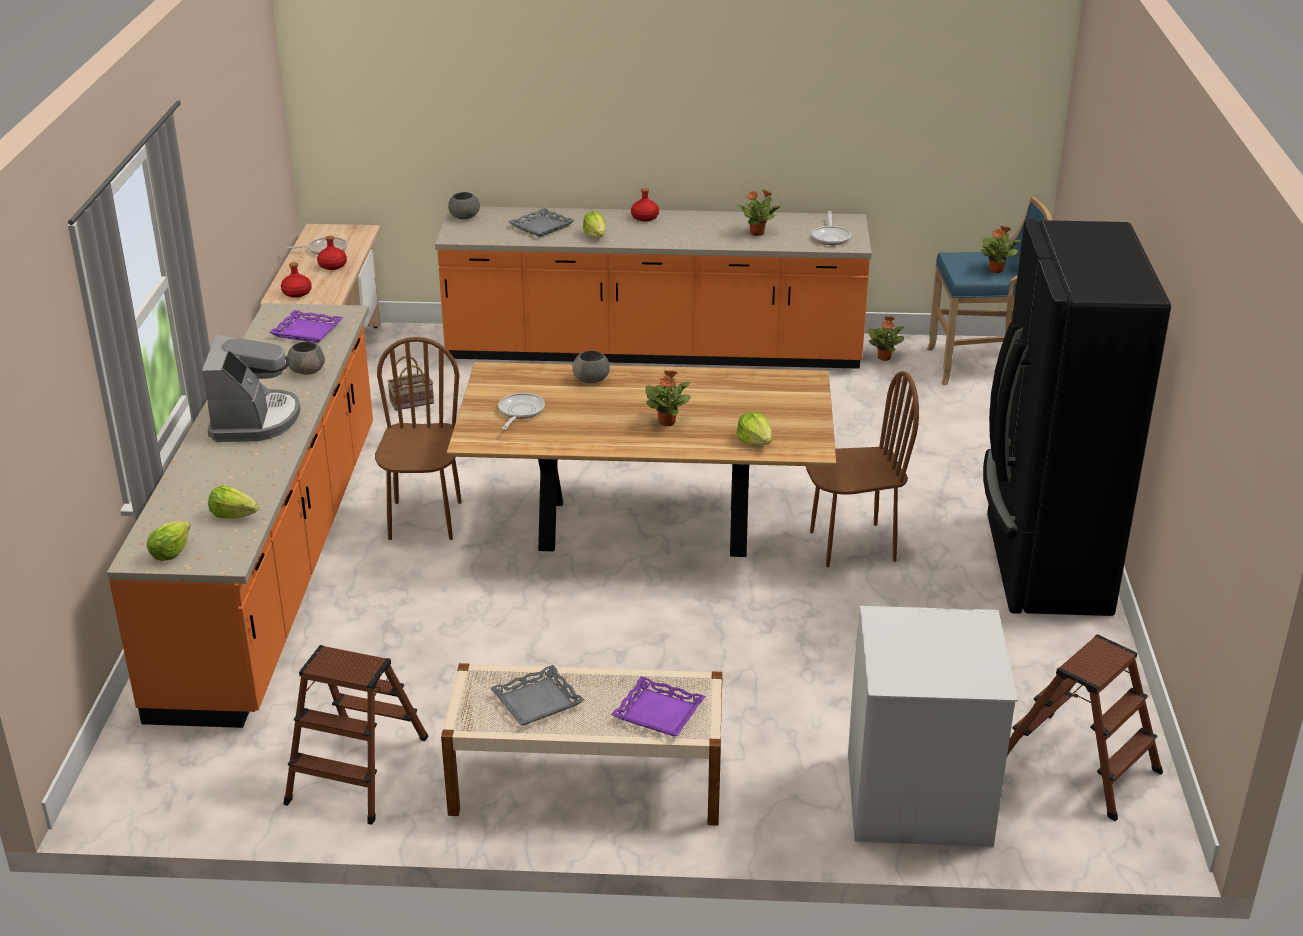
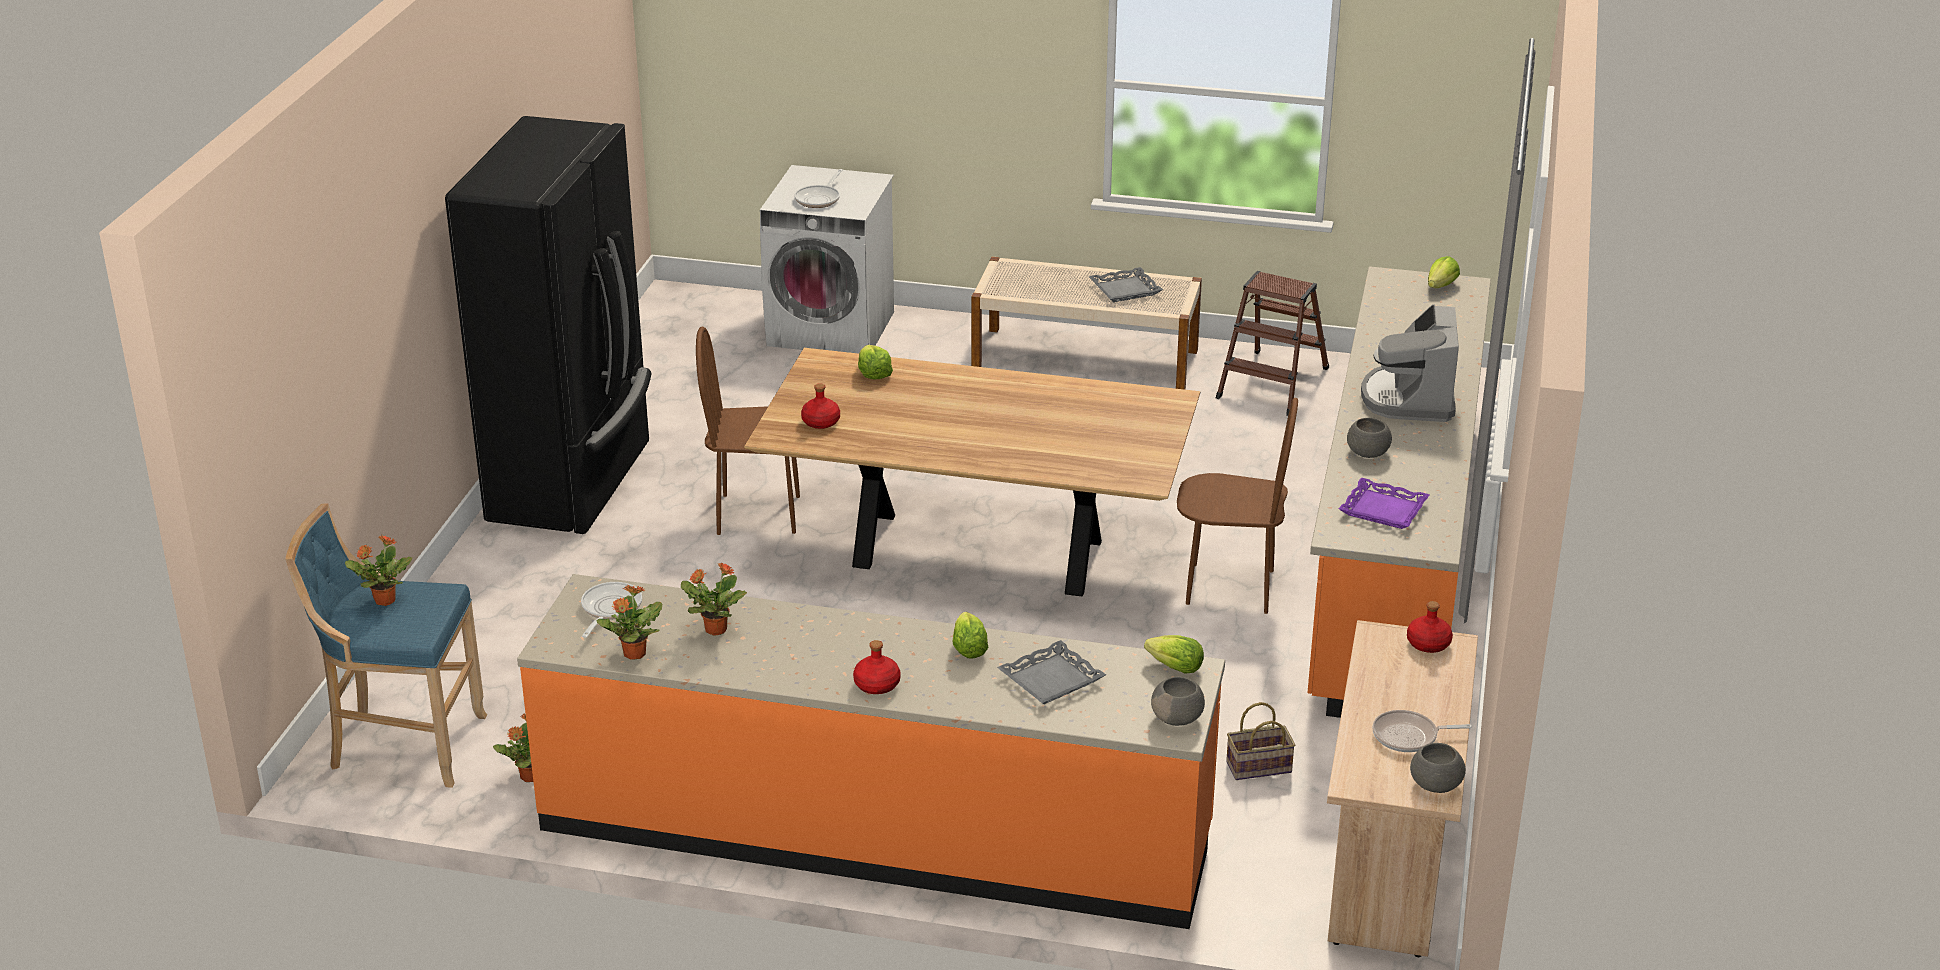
camera: 170 degrees left, 0 degrees up
(233, 515) = (1396, 310): lettuce -> lettuce (1175, 668)
(333, 265) = (1387, 698): red bottle -> red bottle (820, 422)
(424, 520) = (1230, 588): brown chair -> brown chair turned 90 degrees counterclockwise
(519, 412) = (1118, 426): frying pan -> frying pan (819, 199)
(592, 379) = (1027, 458): grey bowl -> grey bowl (1434, 784)
(659, 712) = (1031, 276): purple tray -> none
(667, 422) = (958, 401): potted plant -> potted plant (634, 654)
(1078, 765) = (690, 336): brown step ladder -> none

